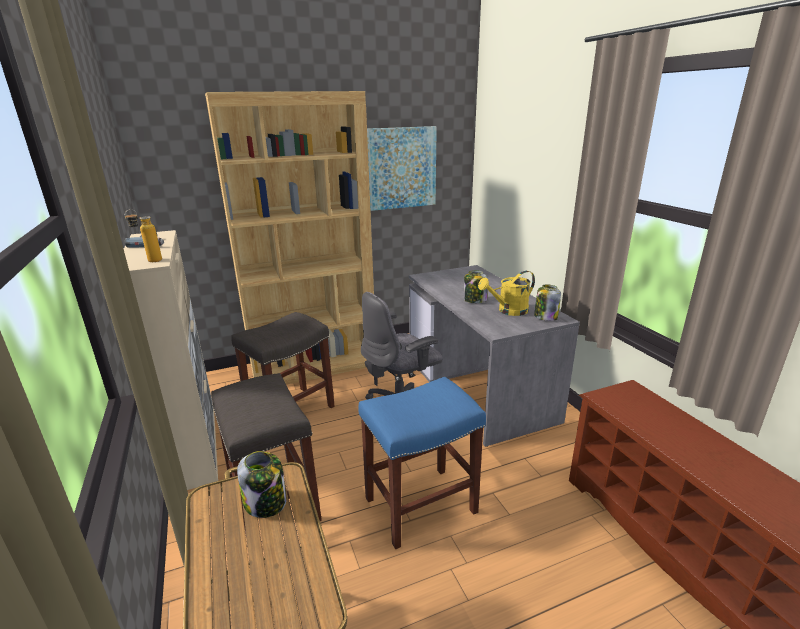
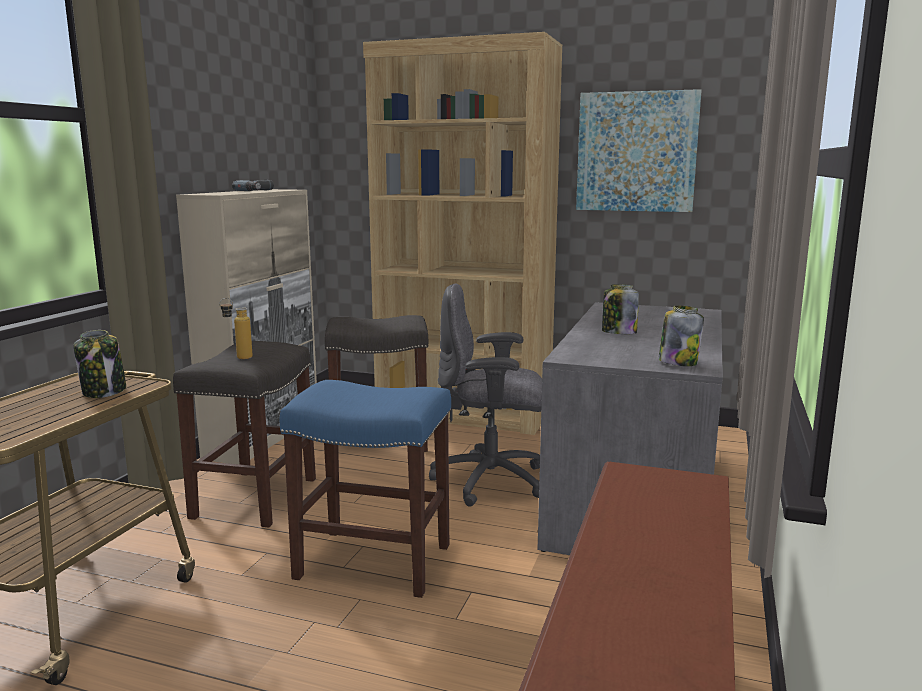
camera: 40 degrees right, 10 degrees down
(149, 262) = (216, 193): bottle -> bottle (238, 358)
(508, 311) = (638, 348): yellow watering can -> none

